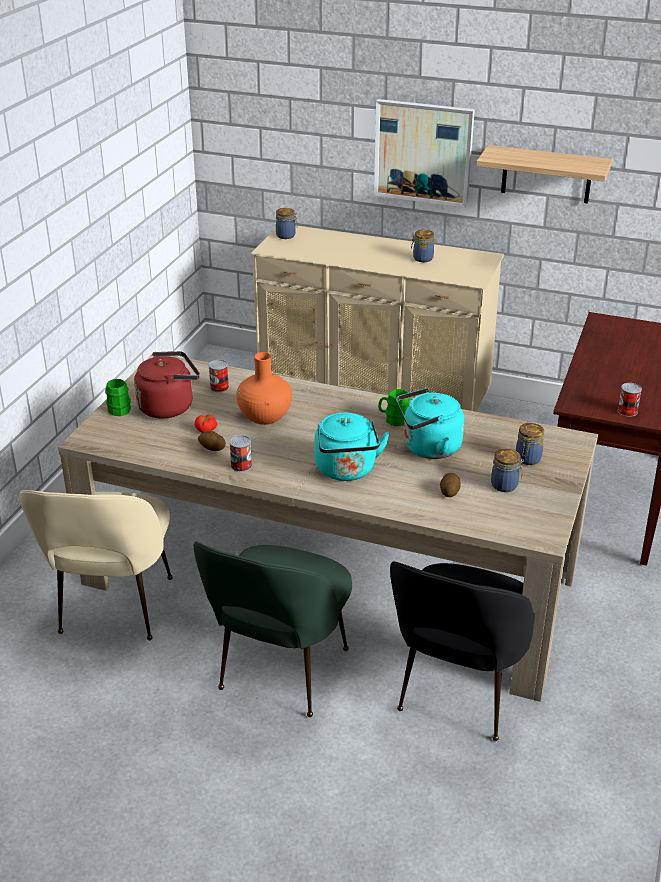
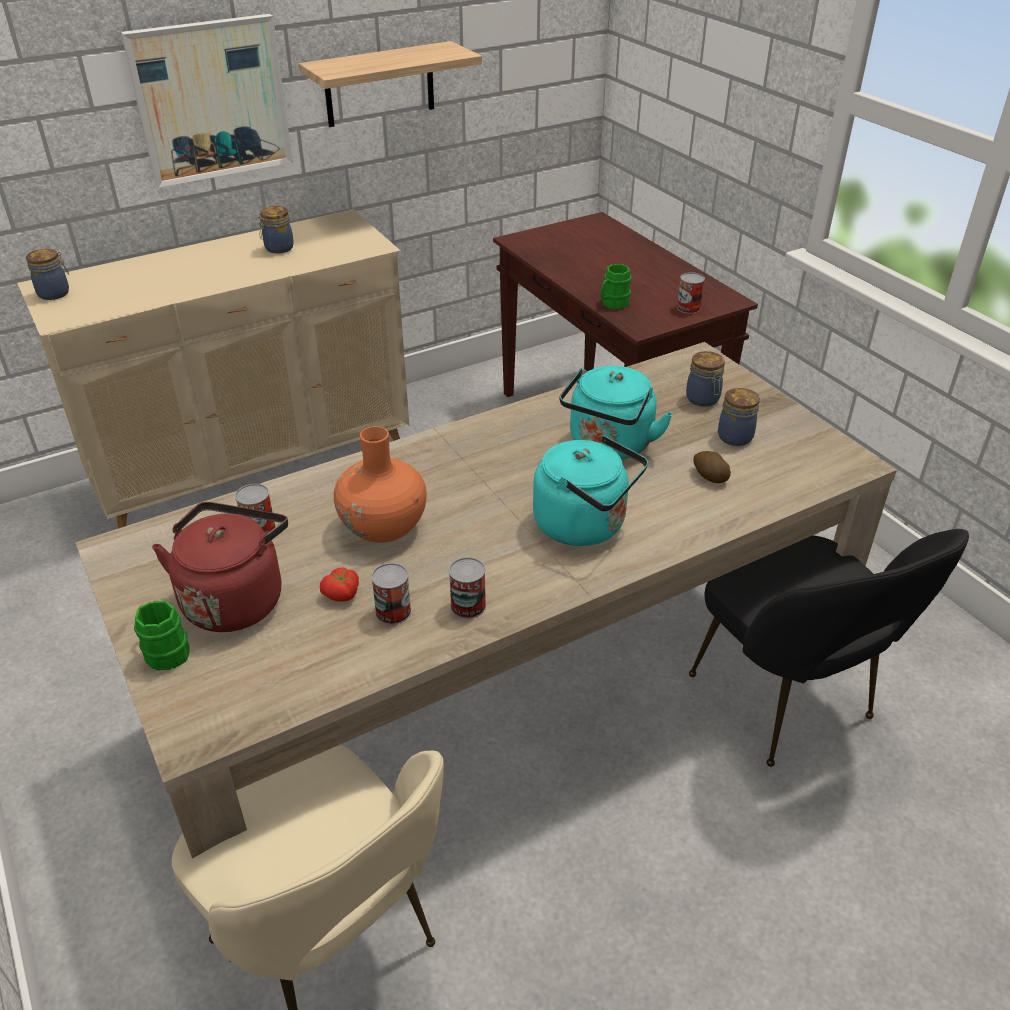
camera: 50 degrees left, 5 degrees up
(212, 448) = (393, 611): potato -> can
(279, 677) = (627, 842): green chair -> none
(394, 420) = (523, 438): green mug -> green mug (612, 304)

